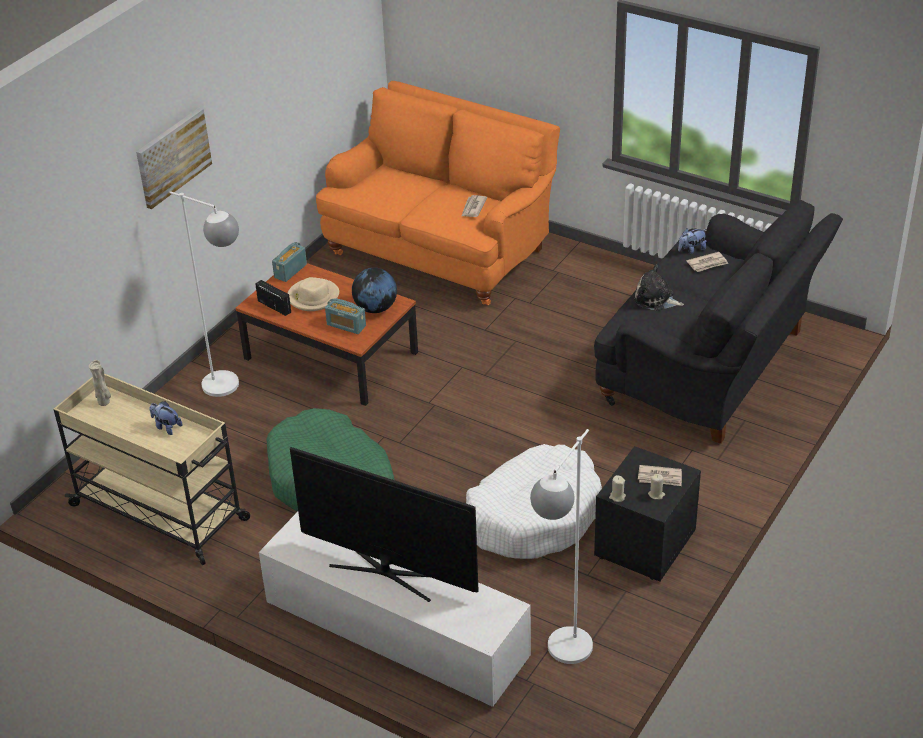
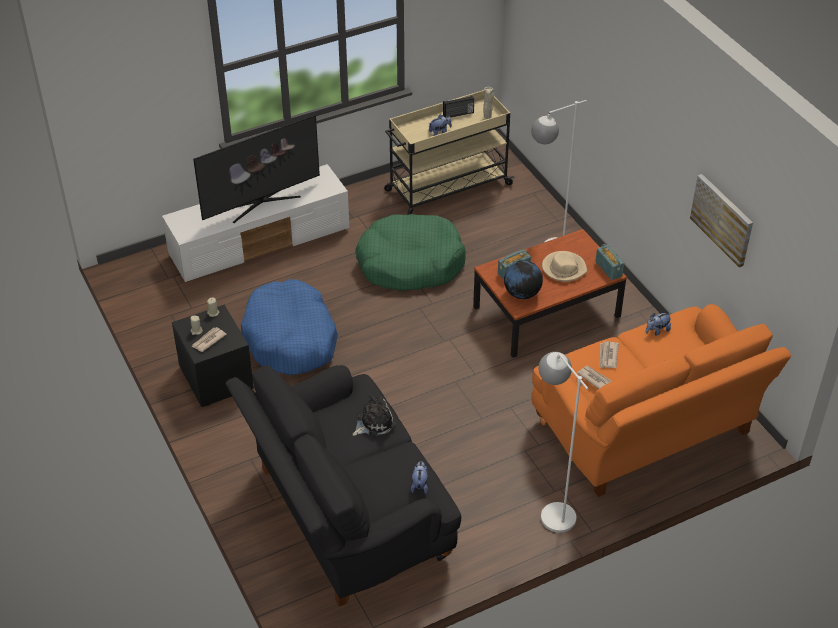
camera: 120 degrees right, 5 degrees up
(172, 157) = (625, 106): picture -> picture (722, 219)
(275, 306) = (568, 246): radio -> radio (458, 114)
(378, 196) = (657, 331): none -> plush toy
(534, 515) = (291, 339): white dog bed -> blue dog bed
(562, 658) = (172, 297): white floor lamp -> white floor lamp (551, 509)
(707, 263) = (388, 479): newspaper -> newspaper (608, 356)

